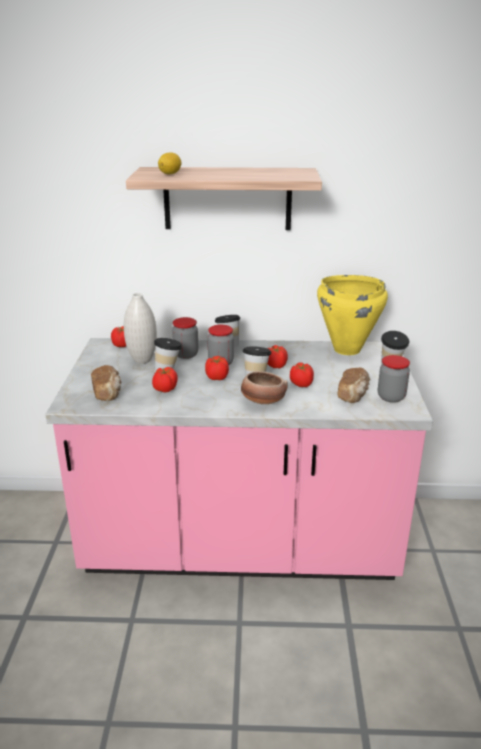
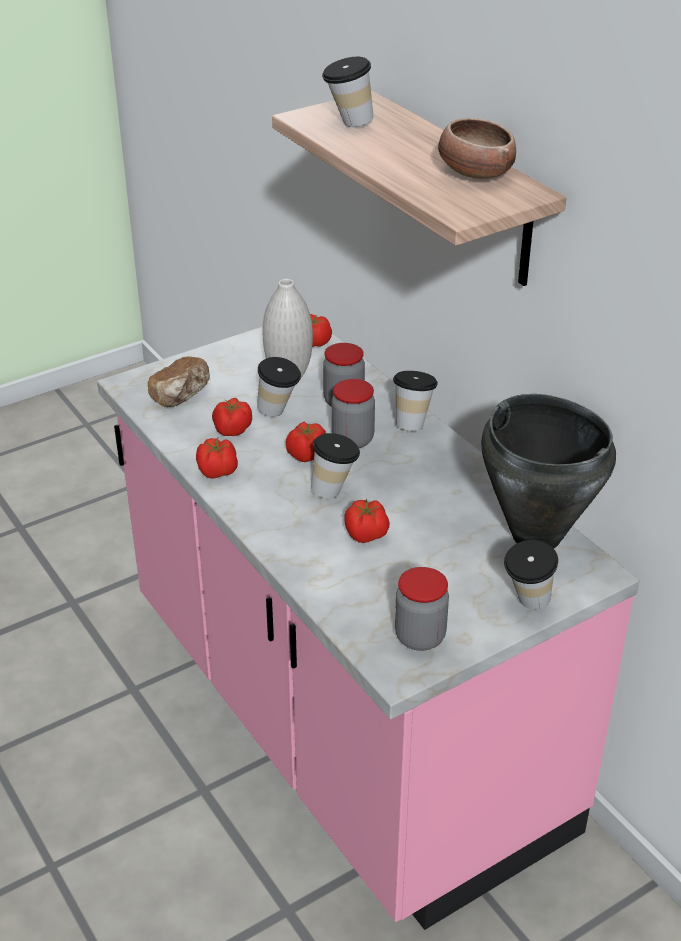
camera: 55 degrees right, 10 degrees up
(170, 174) = (348, 124): lemon -> cup
(262, 401) = (281, 520): bowl -> bowl (474, 173)
(276, 366) = (399, 490): tomato -> tomato (218, 472)
(346, 349) = (536, 535): yellow cooking pot -> black cooking pot
(353, 394) = (387, 596): bread -> none

